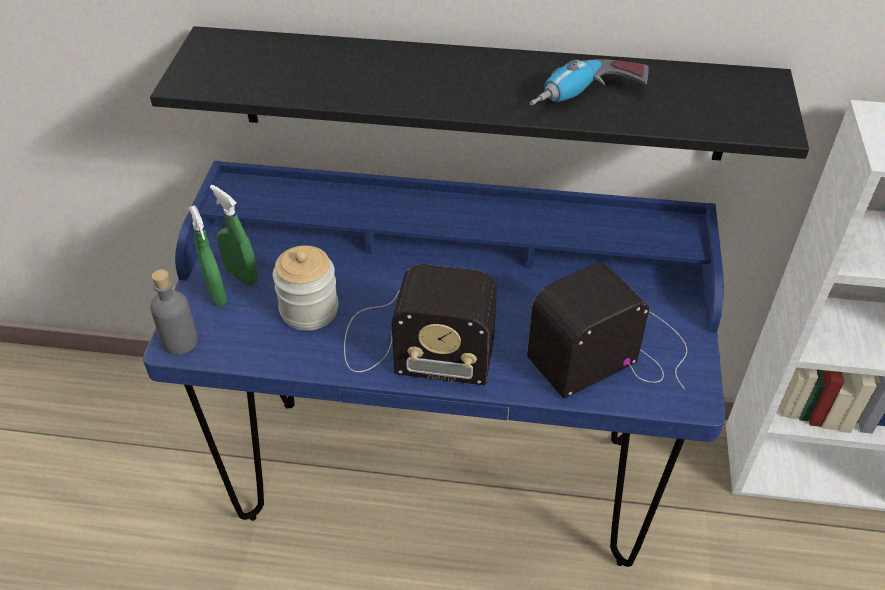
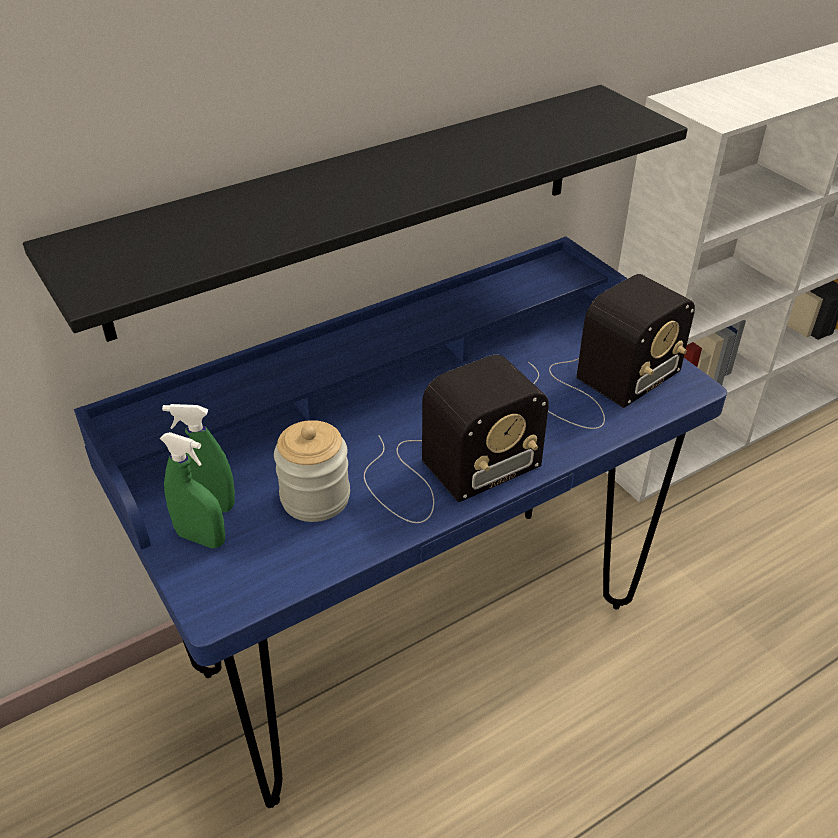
camera: 40 degrees left, 5 degrees down
(180, 341) = (216, 602): grey bottle -> none
(586, 98) = (494, 156): power drill -> none
(613, 351) = (600, 385): radio -> radio turned 150 degrees counterclockwise

